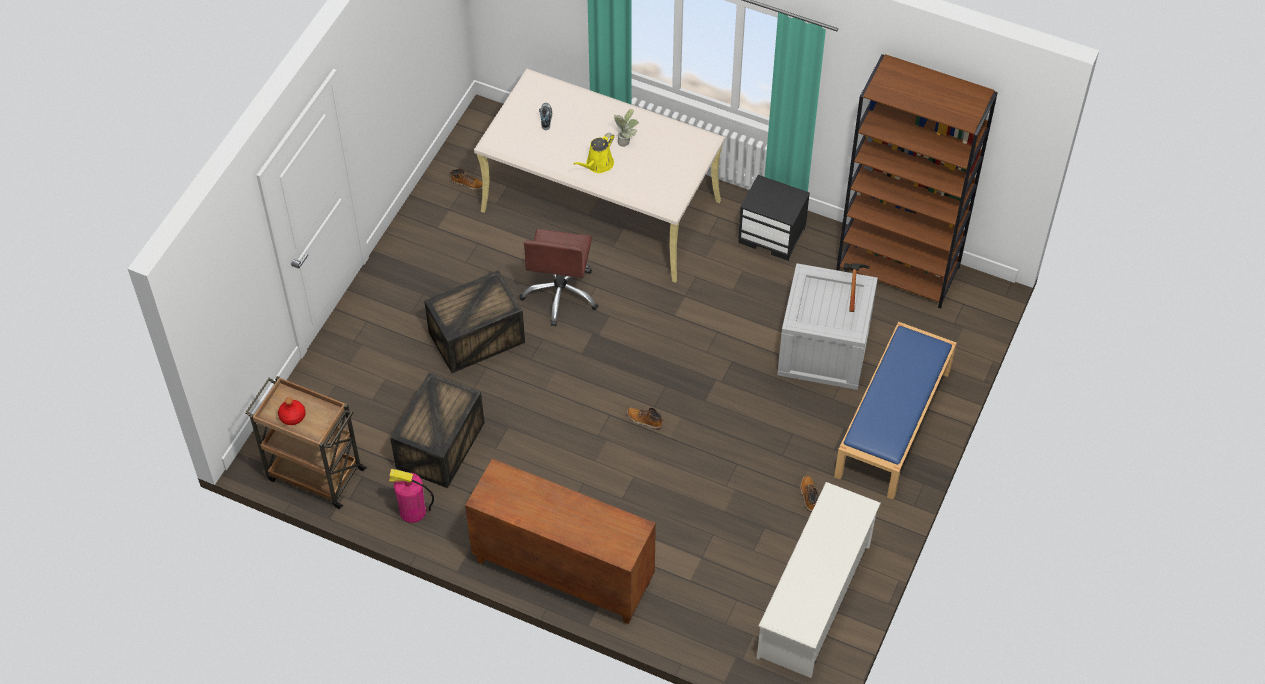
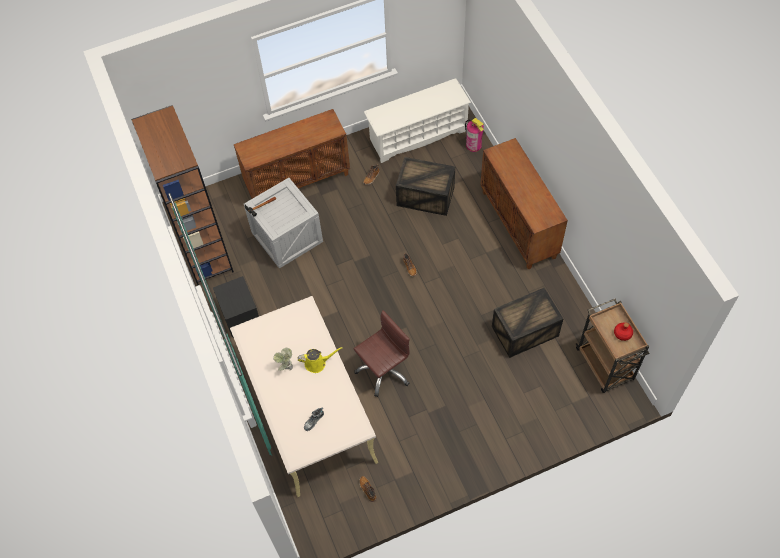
camera: 135 degrees left, 5 degrees up
(412, 511) = (568, 306): fire extinguisher -> fire extinguisher (473, 145)
(477, 337) = (452, 379): crate -> crate (424, 196)
(893, 424) = (298, 180): blue bench -> brown cabinet

